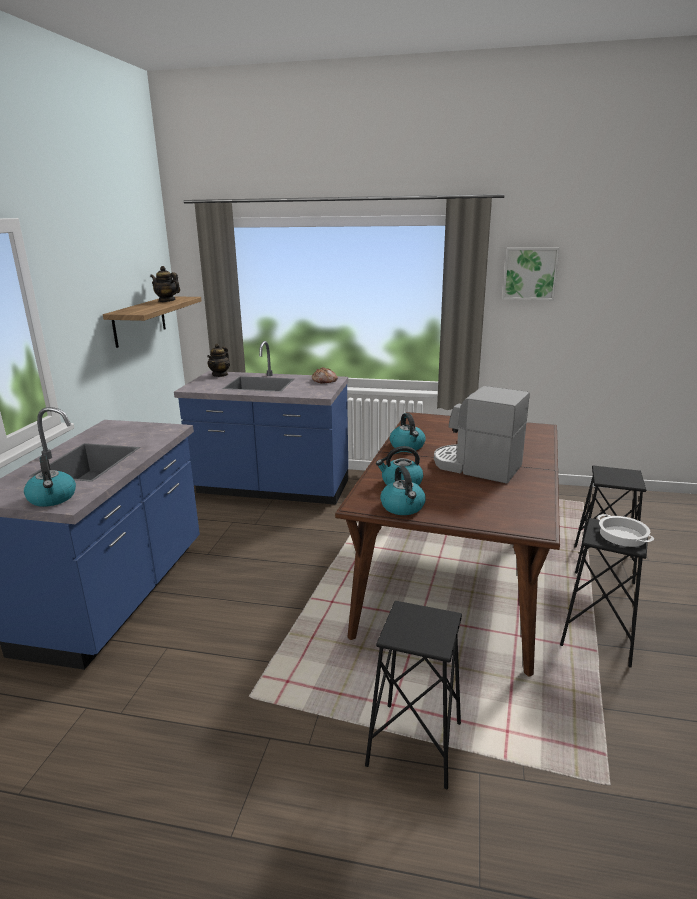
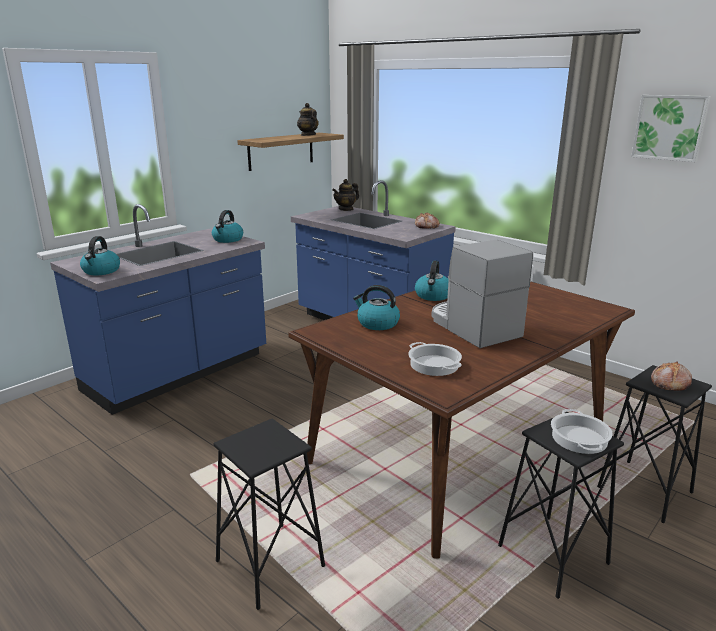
camera: 30 degrees right, 0 degrees up
(403, 507) = (347, 342): kettle -> kettle (228, 239)
(497, 507) = (435, 365): none -> cooking pot
(618, 477) = (669, 383): none -> bread

